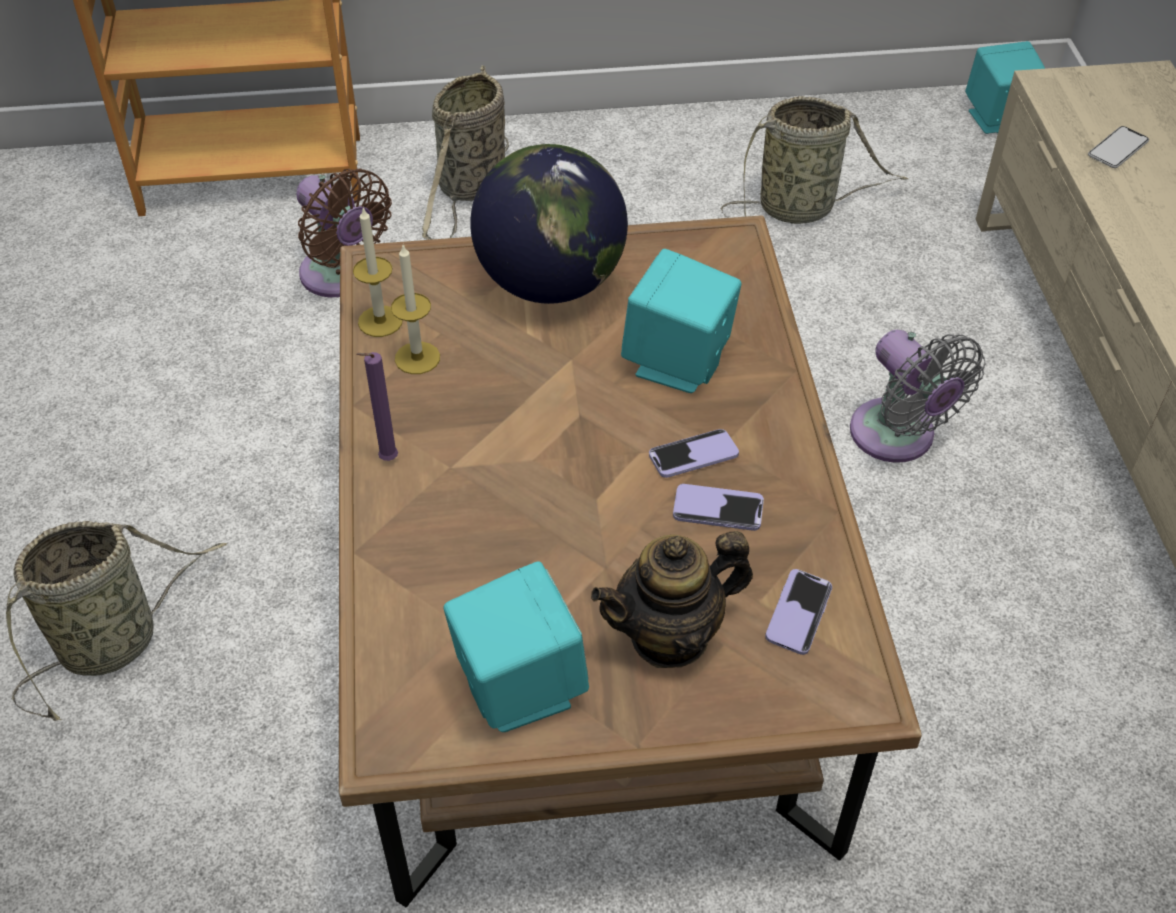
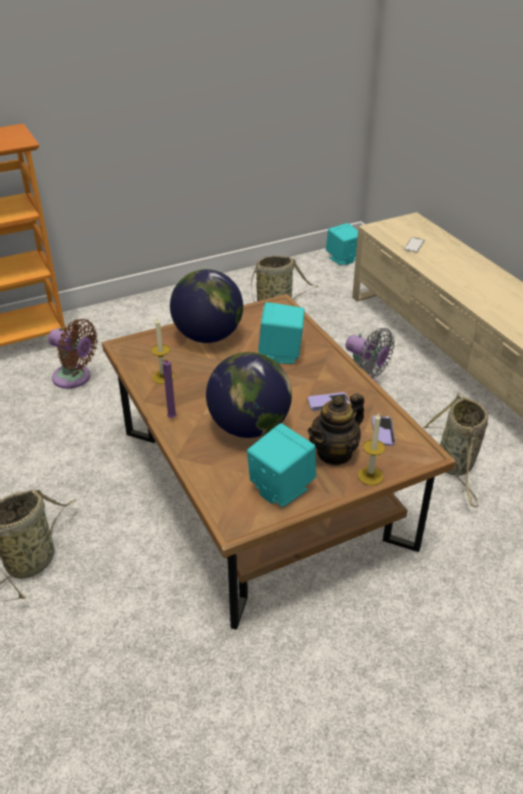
camera: 20 degrees left, 10 degrees down
(380, 321) = (138, 366): candle -> candle (370, 476)
(470, 189) = (120, 330): basket -> basket (455, 467)
(526, 523) = (249, 427): none -> globe
(693, 455) = (307, 386): phone -> none

